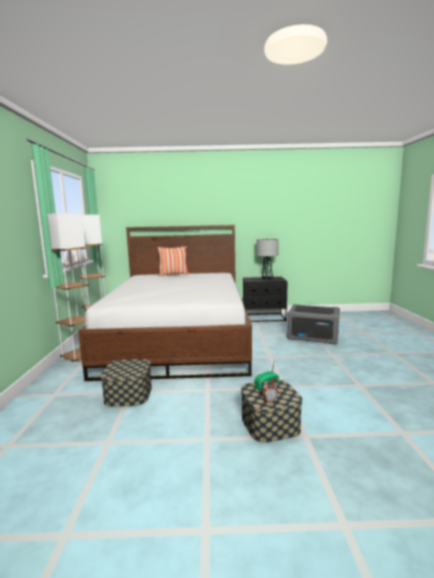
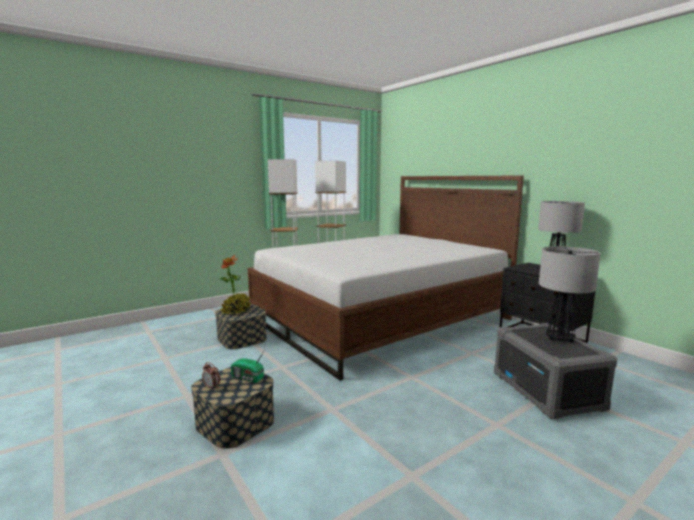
camera: 55 degrees right, 0 degrees up
(121, 369) = (236, 311): none -> potted plant
(173, 274) = (428, 239): pillow -> none
(313, 308) = (560, 339): none -> table lamp

